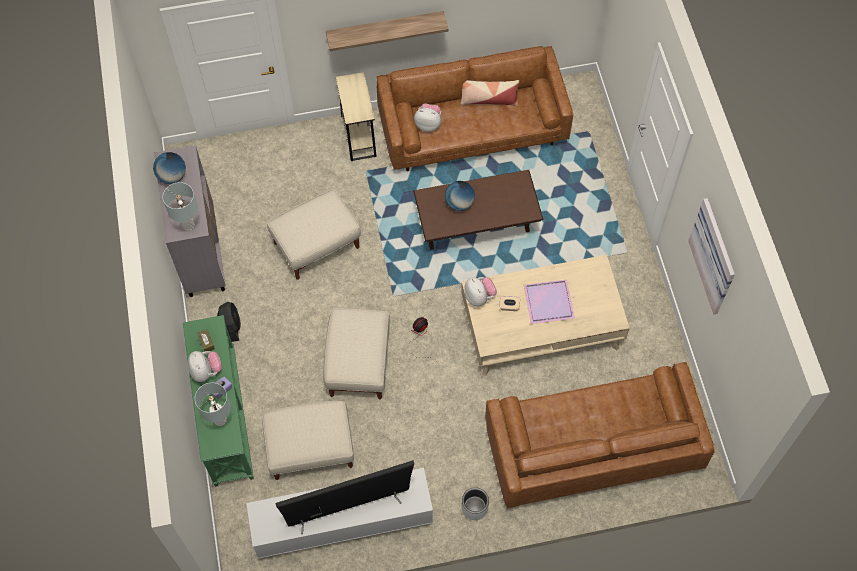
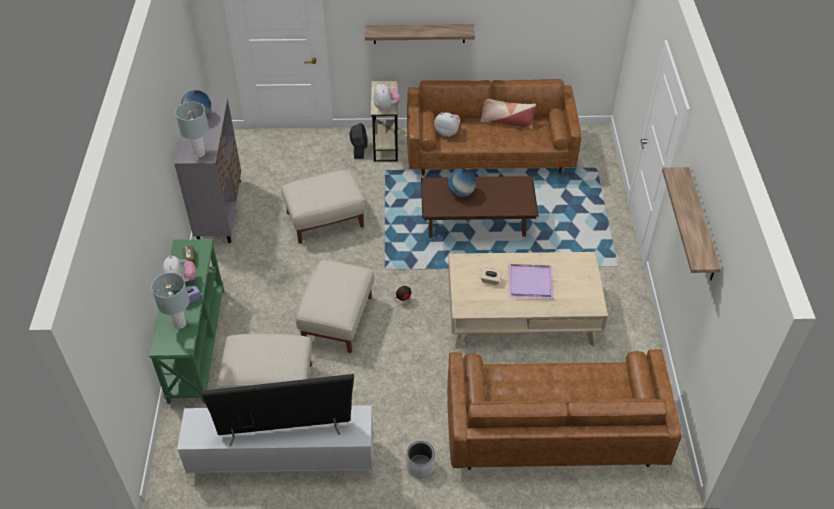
camera: 10 degrees right, 15 degrees down
(231, 326) = (227, 271): black fan -> black fan (359, 149)
(479, 297) = (463, 268): plush toy -> plush toy (386, 106)
(715, 256) = (701, 225): picture -> shelf

